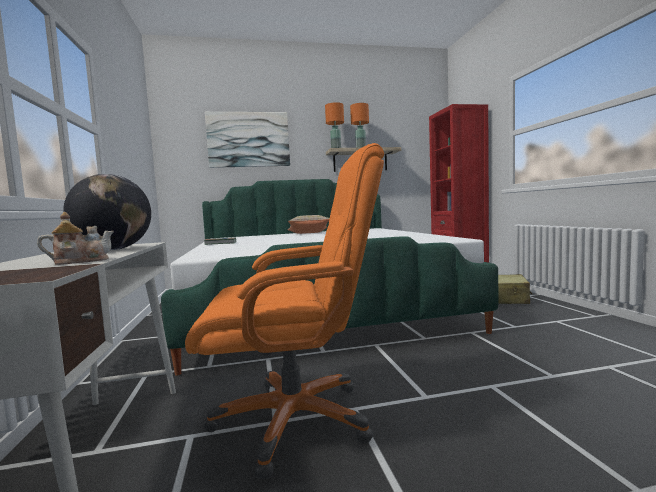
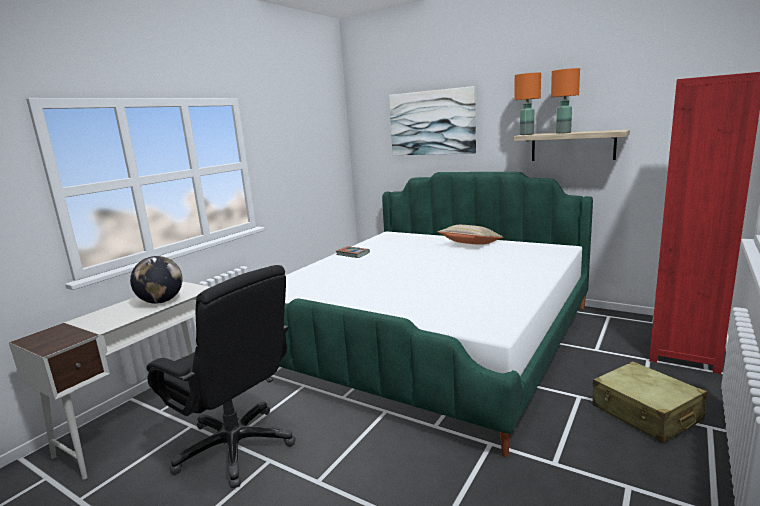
camera: 45 degrees right, 10 degrees up
(80, 261) = (104, 326): teapot -> none
(295, 419) = (236, 447): orange office chair -> black office chair

